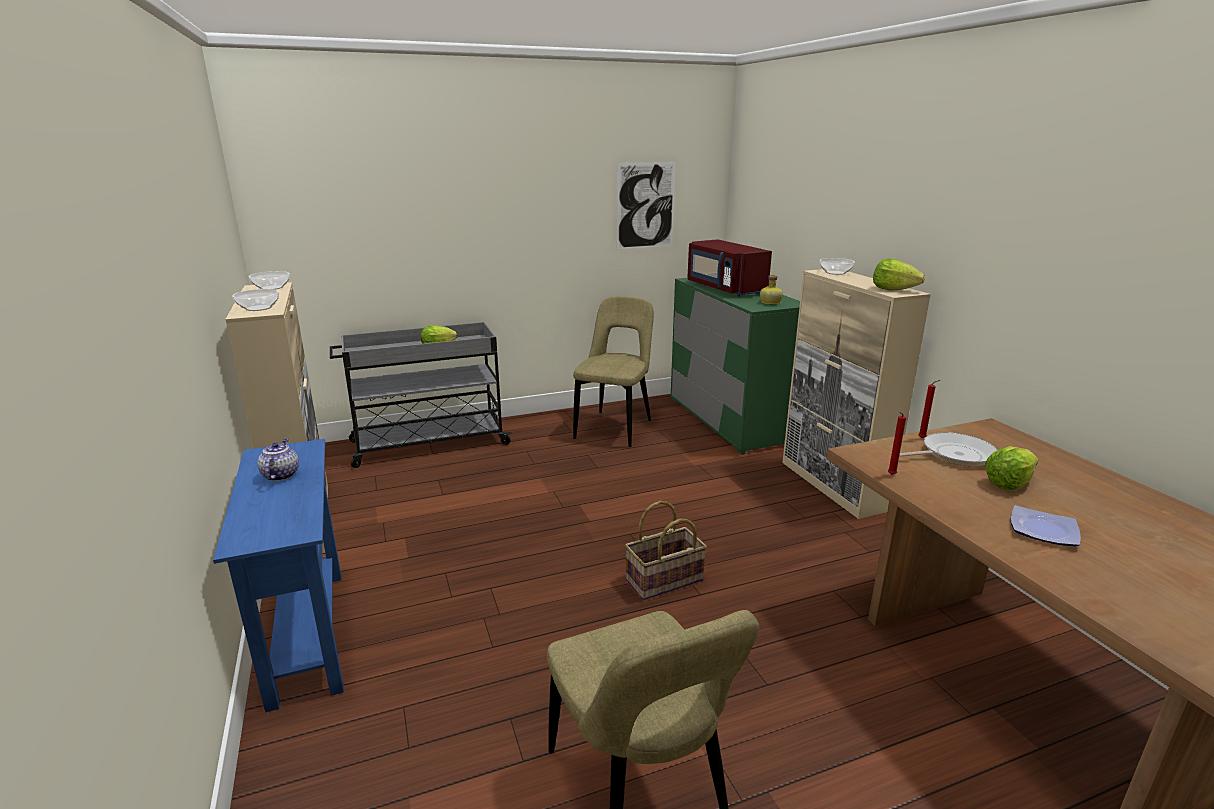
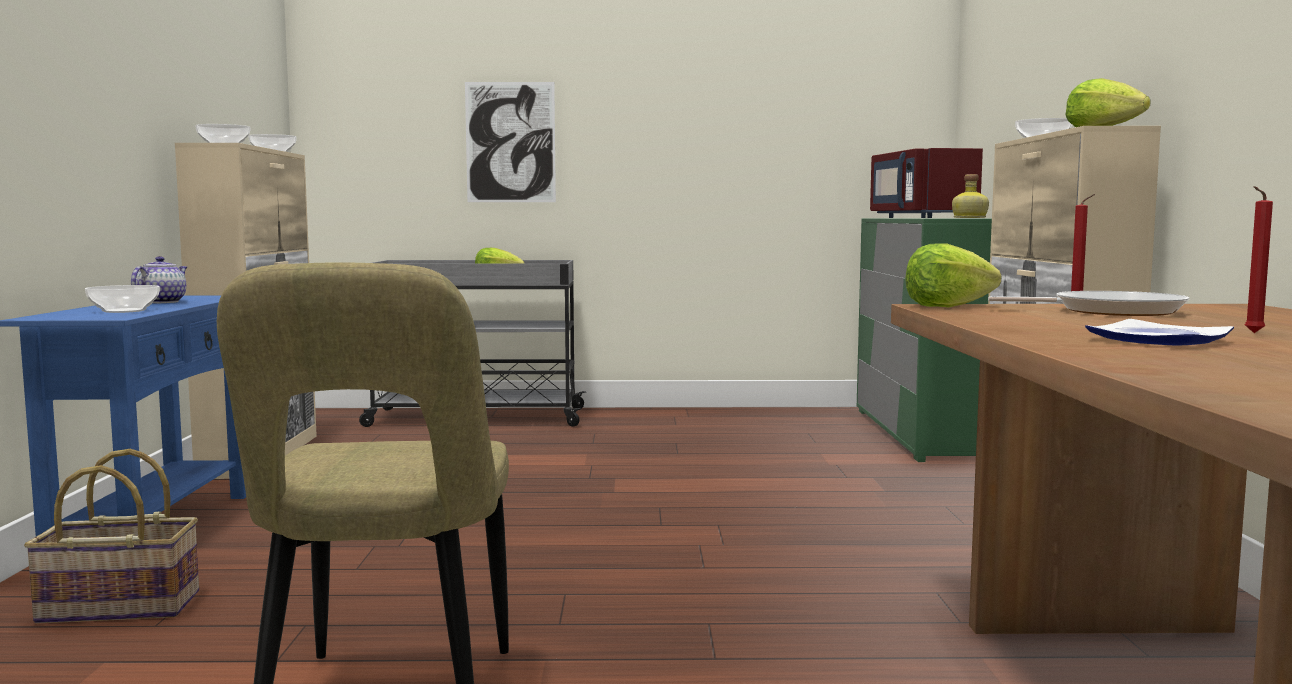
camera: 20 degrees right, 15 degrees down
(285, 510) = (123, 311): none -> bowl
(615, 427) = (743, 426): beige chair -> none
(645, 206) = (819, 114): picture -> picture (510, 142)
(664, 581) = (662, 549): basket -> basket (118, 608)
(890, 475) = (957, 313): red candle -> red candle (1251, 333)
(1008, 483) = (1170, 323): lettuce -> lettuce (947, 306)

